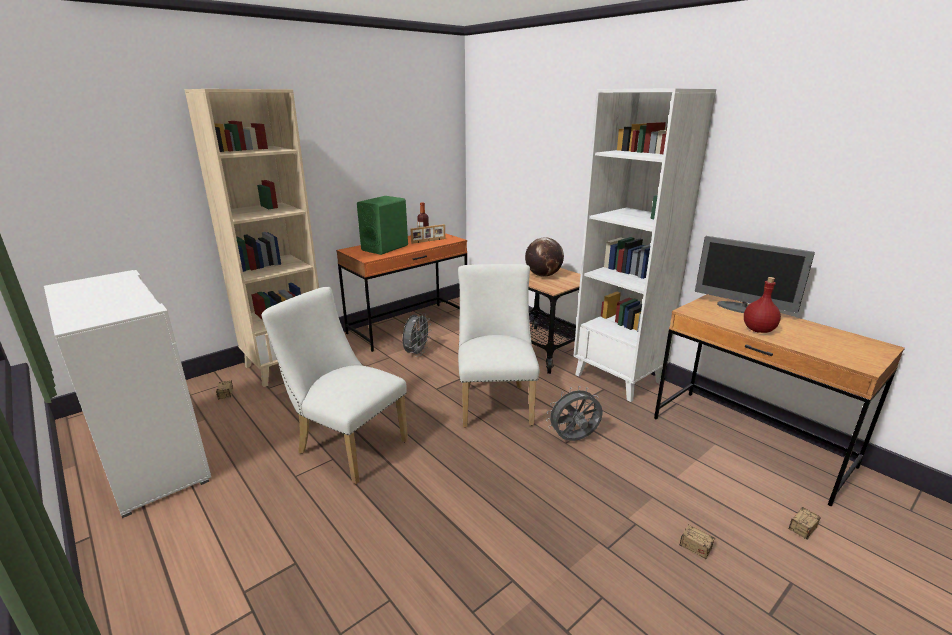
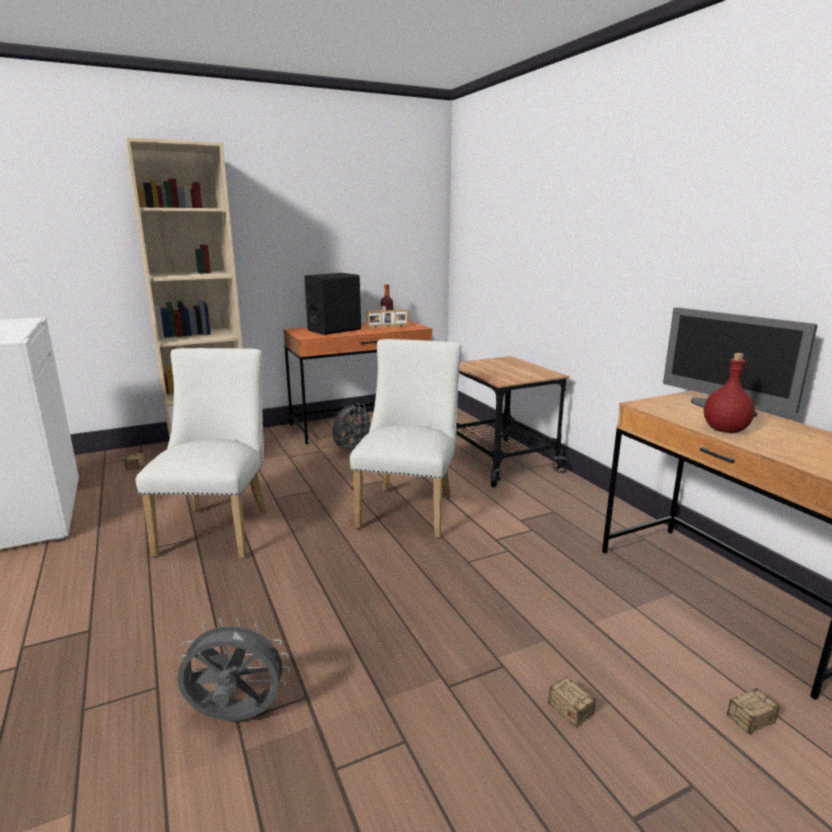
camera: 15 degrees right, 5 degrees down
(347, 445) = (219, 527): white chair -> white chair turned 45 degrees clockwise
(385, 248) = (334, 330): green speaker -> black speaker
(543, 275) = (503, 368): globe -> none
(574, 440) = (480, 560): grey fan -> grey fan (235, 717)
(619, 378) = (581, 503): white bookcase -> none

